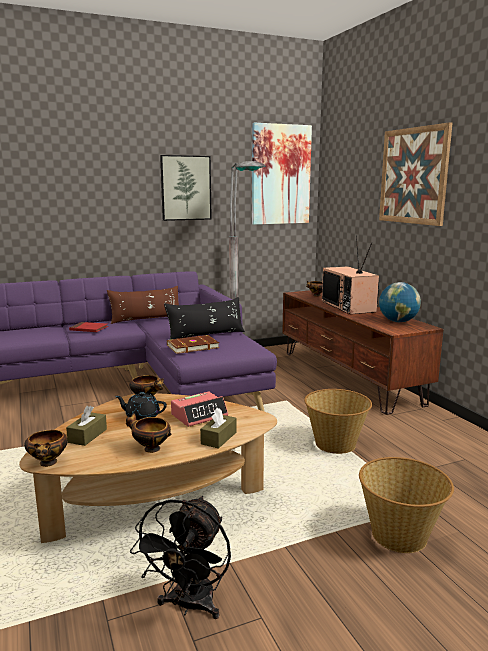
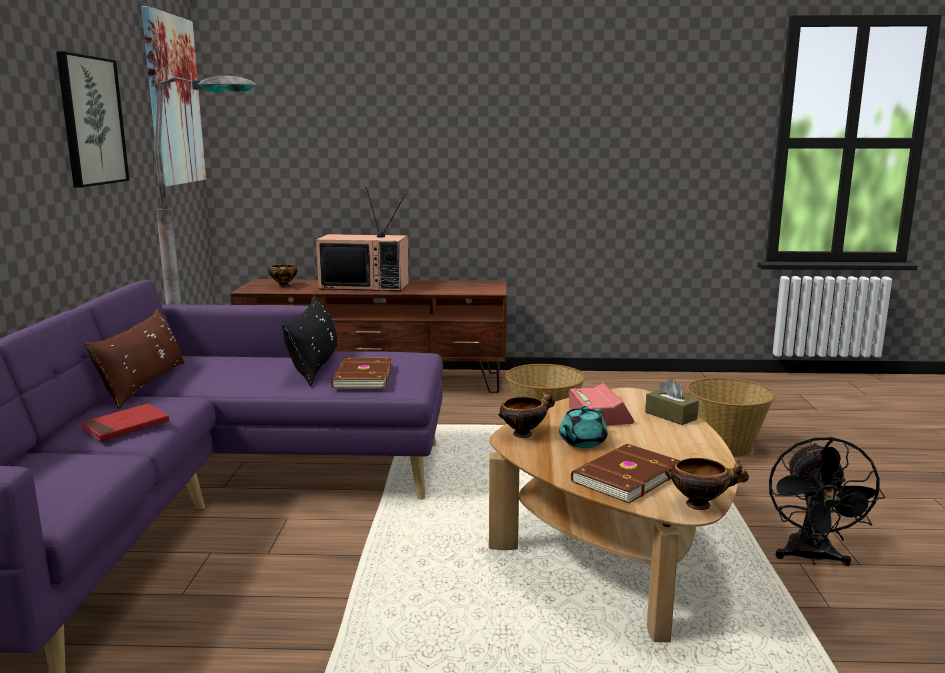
camera: 65 degrees left, 0 degrees up
(87, 436) = (624, 477): brown tissue box -> brown book
(142, 417) = (581, 442): black teapot -> turquoise teapot
(150, 449) = (683, 448): bowl -> none
(189, 606) = (811, 558): black fan -> black fan turned 60 degrees clockwise
(398, 321) = (459, 285): globe -> none
(413, 176) = (426, 107): picture -> none

